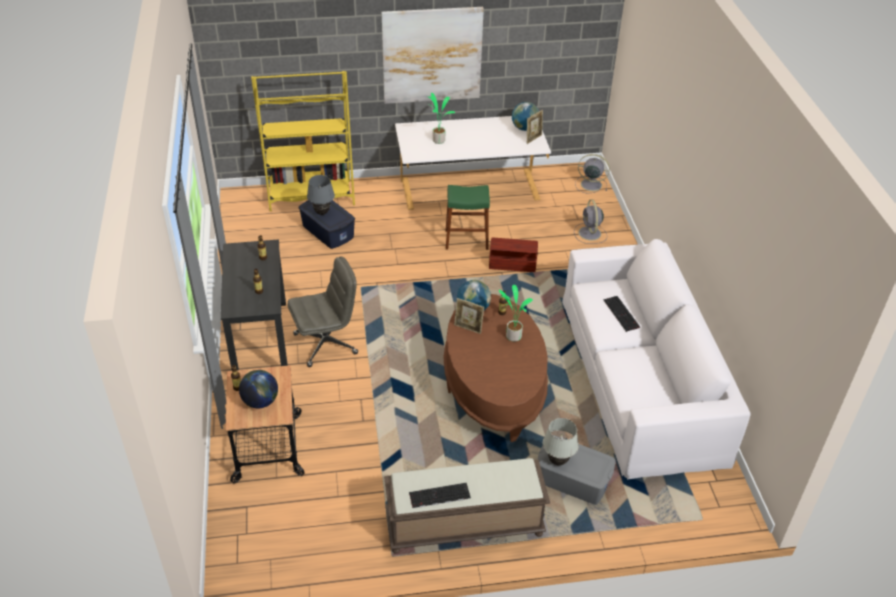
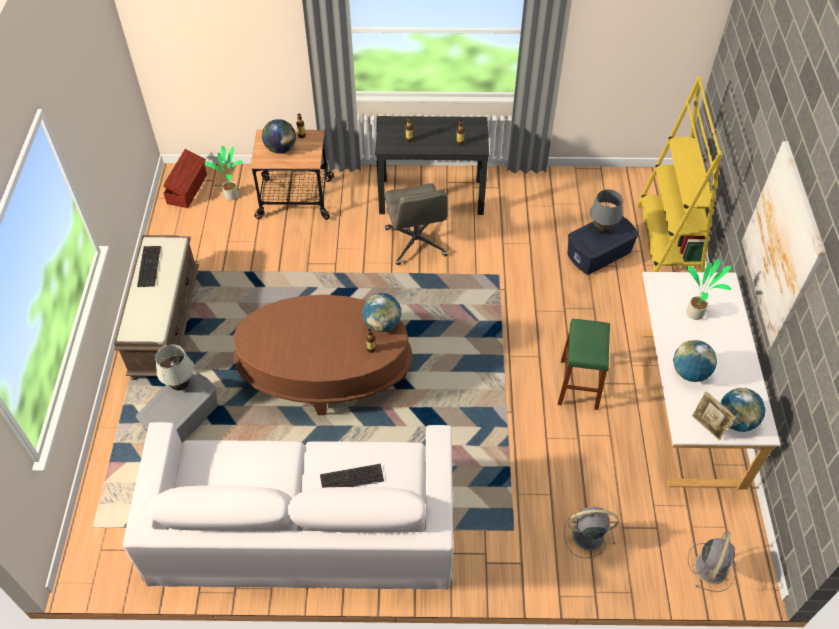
camera: 100 degrees right, 10 degrees up
(468, 328) = (353, 315): picture frame -> none
(492, 144) = (689, 372): none -> globe
(512, 263) = (529, 426): brown storage box -> brown storage box (188, 189)
(512, 336) = (332, 353): potted plant -> potted plant (232, 195)

